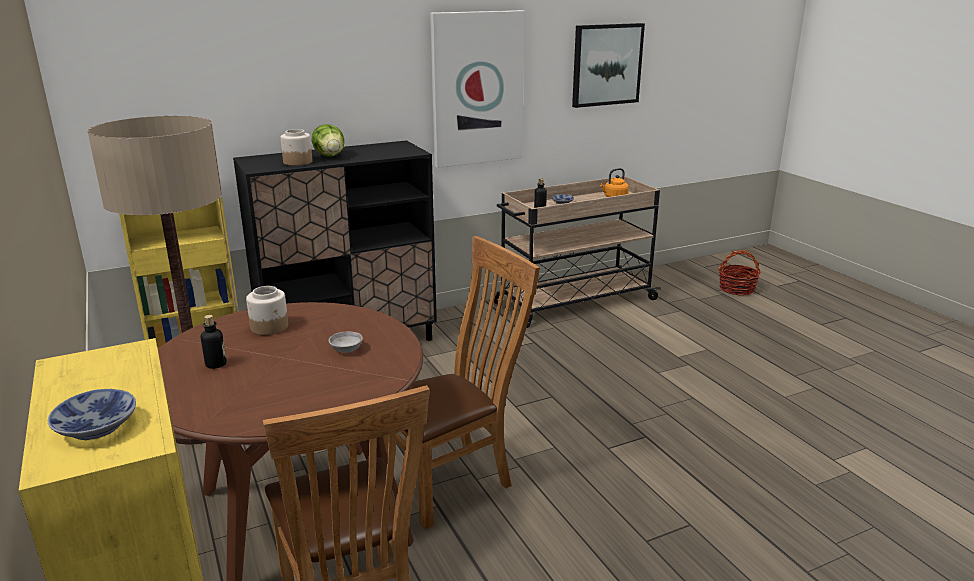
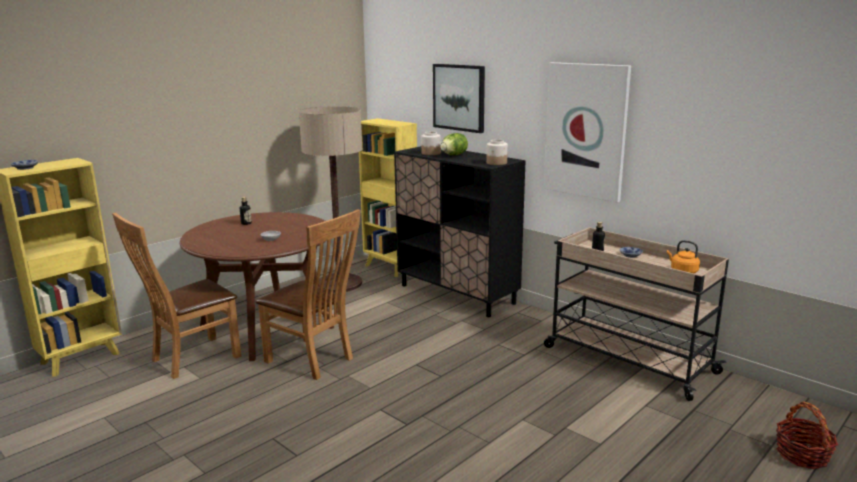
camera: 70 degrees right, 5 degrees down
(270, 327) = (291, 223): jar -> jar (496, 163)
(606, 65) = (727, 131): picture -> picture (459, 97)

